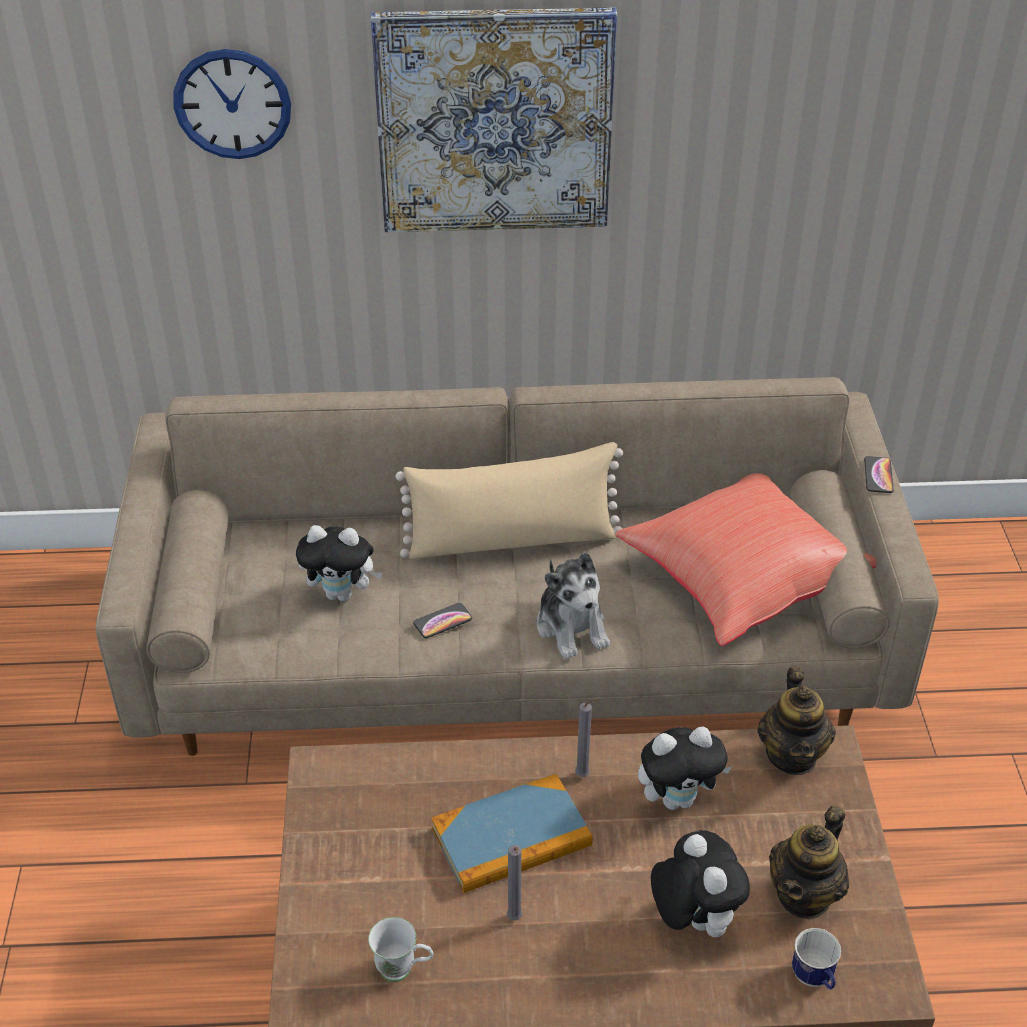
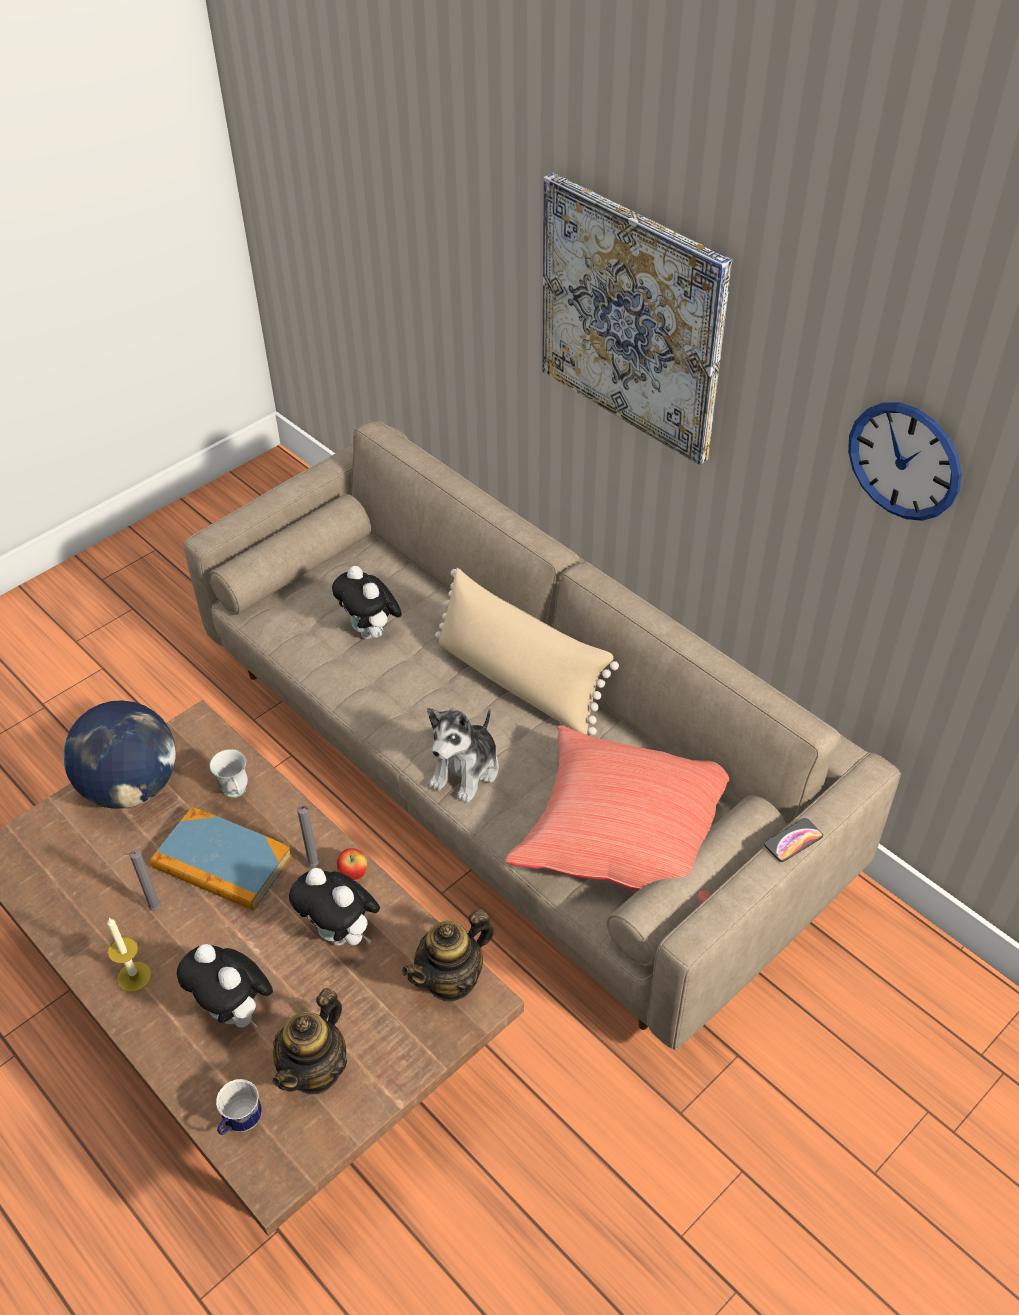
camera: 50 degrees right, 5 degrees up
(232, 104) = (461, 206): wall clock -> wall clock (904, 461)
(341, 857) = (132, 787): none -> globe
(403, 970) = (67, 878): white mug -> white mug (236, 794)
(442, 621) = (397, 698): phone -> none
(580, 976) = (134, 977): none -> candle
(620, 754) = (353, 874): none -> apple
(693, 919) = (235, 1012): plush toy -> plush toy turned 105 degrees clockwise
(804, 895) = (316, 1069): teapot -> teapot turned 60 degrees counterclockwise

